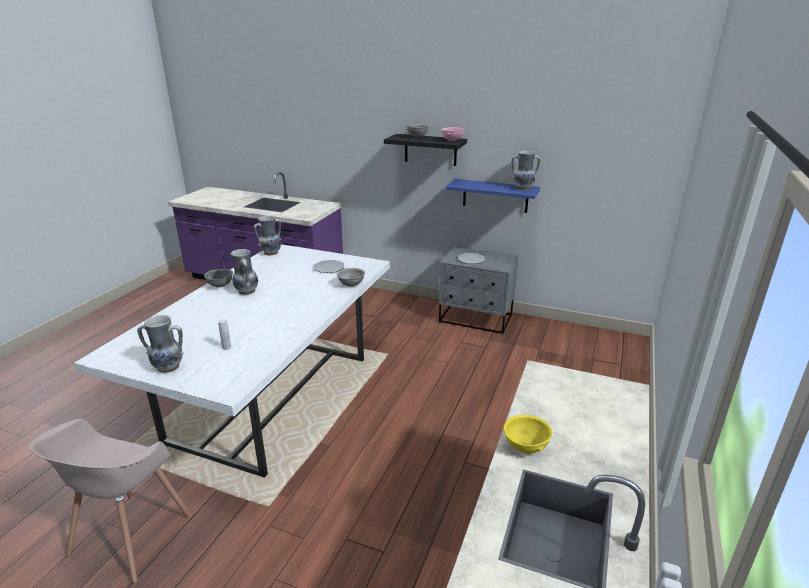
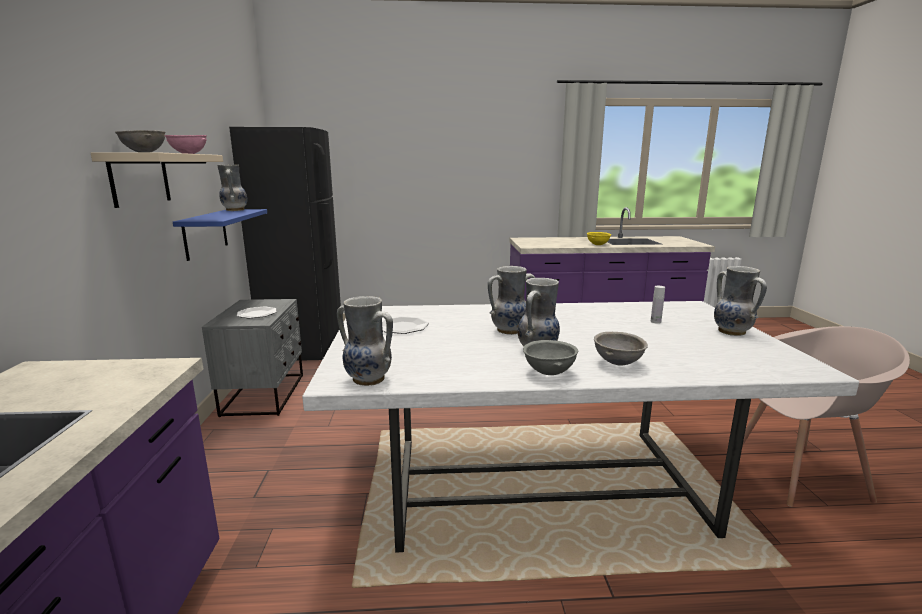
camera: 115 degrees left, 10 degrees down
(282, 292) = (509, 331): none -> vase
(351, 285) = (446, 308): grey bowl -> grey bowl (618, 363)
(430, 149) = (140, 179): black shelf -> beige shelf
(578, 340) = (305, 346): none -> black fridge

